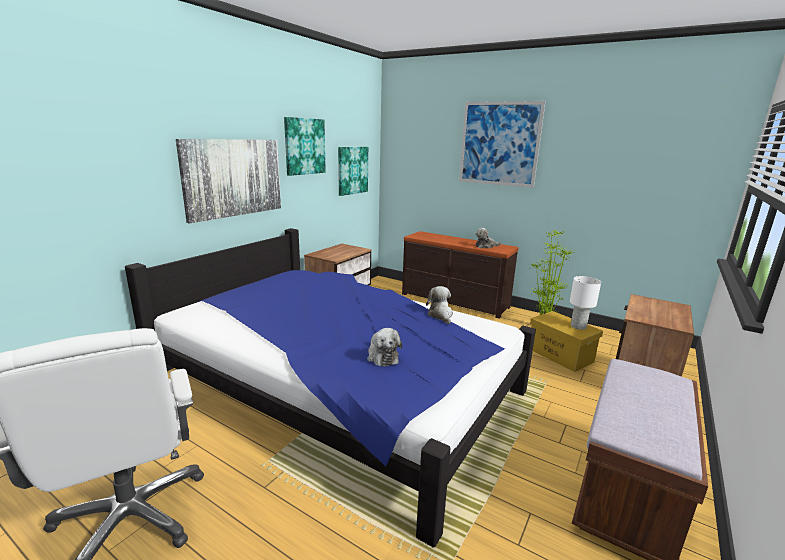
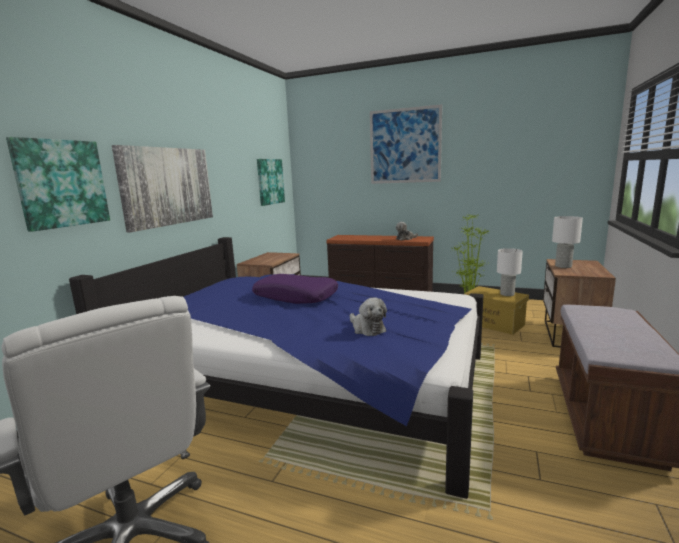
camera: 10 degrees left, 5 degrees down
(304, 146) = (228, 157): picture -> picture (61, 183)
(338, 304) = (296, 297): none -> purple pillow
(440, 315) = (397, 293): plush toy -> none
(643, 308) = (563, 266): none -> white table lamp

